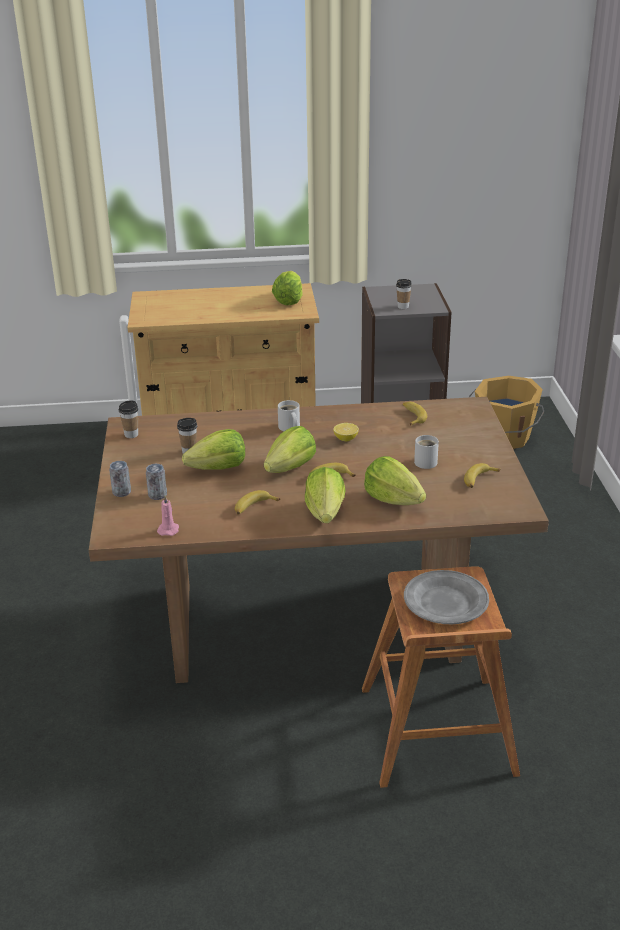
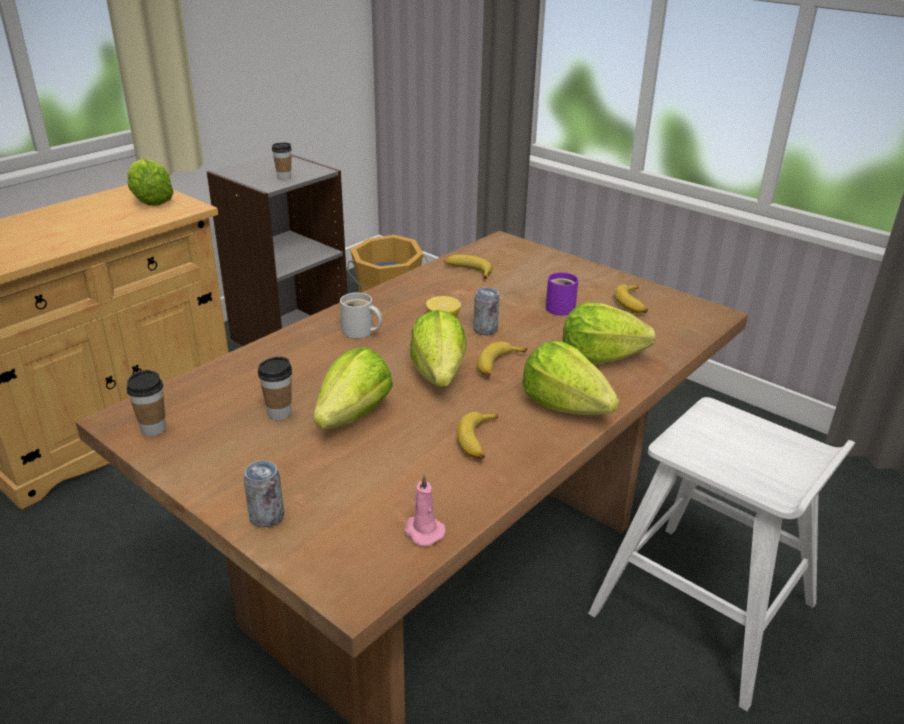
camera: 45 degrees left, 0 degrees up
(157, 495) = (329, 492): can -> can (485, 330)
(427, 462) = (560, 307): white mug -> purple mug
(437, 732) = (705, 610): brown stool -> white stool
(445, 601) = (742, 447): grey plate -> none

